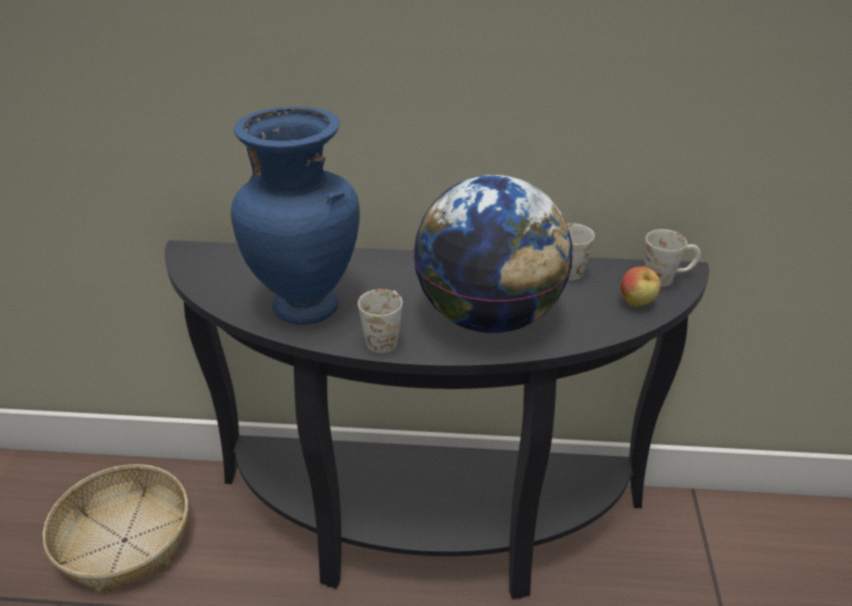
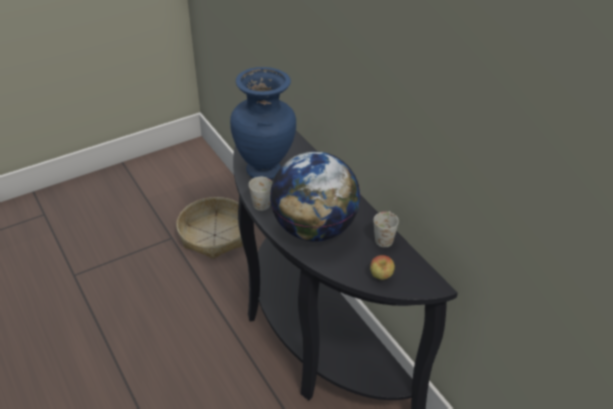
camera: 55 degrees right, 5 degrees up
(667, 278) = (420, 280): white mug -> none

